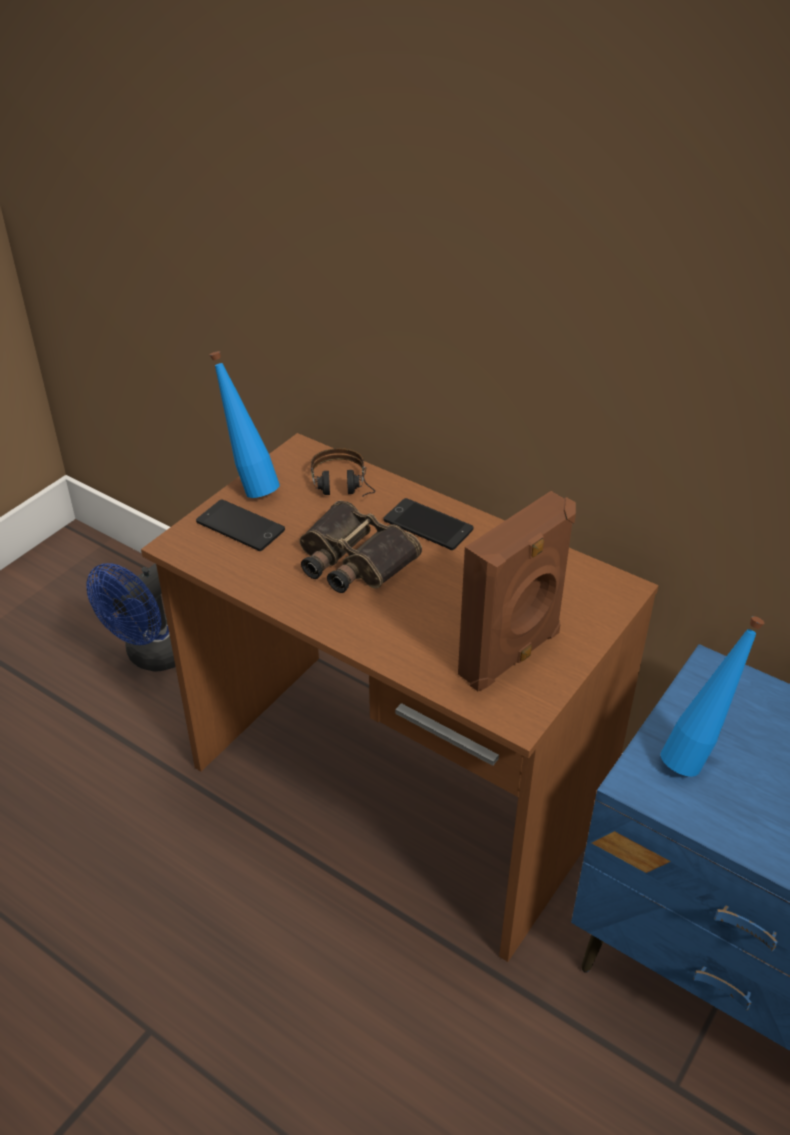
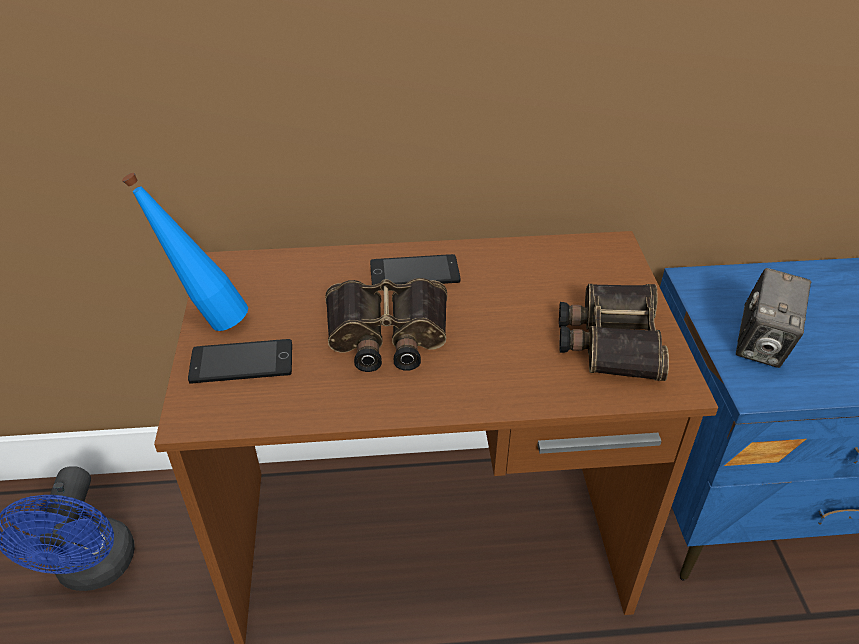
camera: 40 degrees left, 0 degrees up
(343, 490) = (304, 281): headphones -> none
(512, 655) = (609, 339): brown speaker -> binoculars
(696, 755) = (761, 346): blue bottle -> camera

